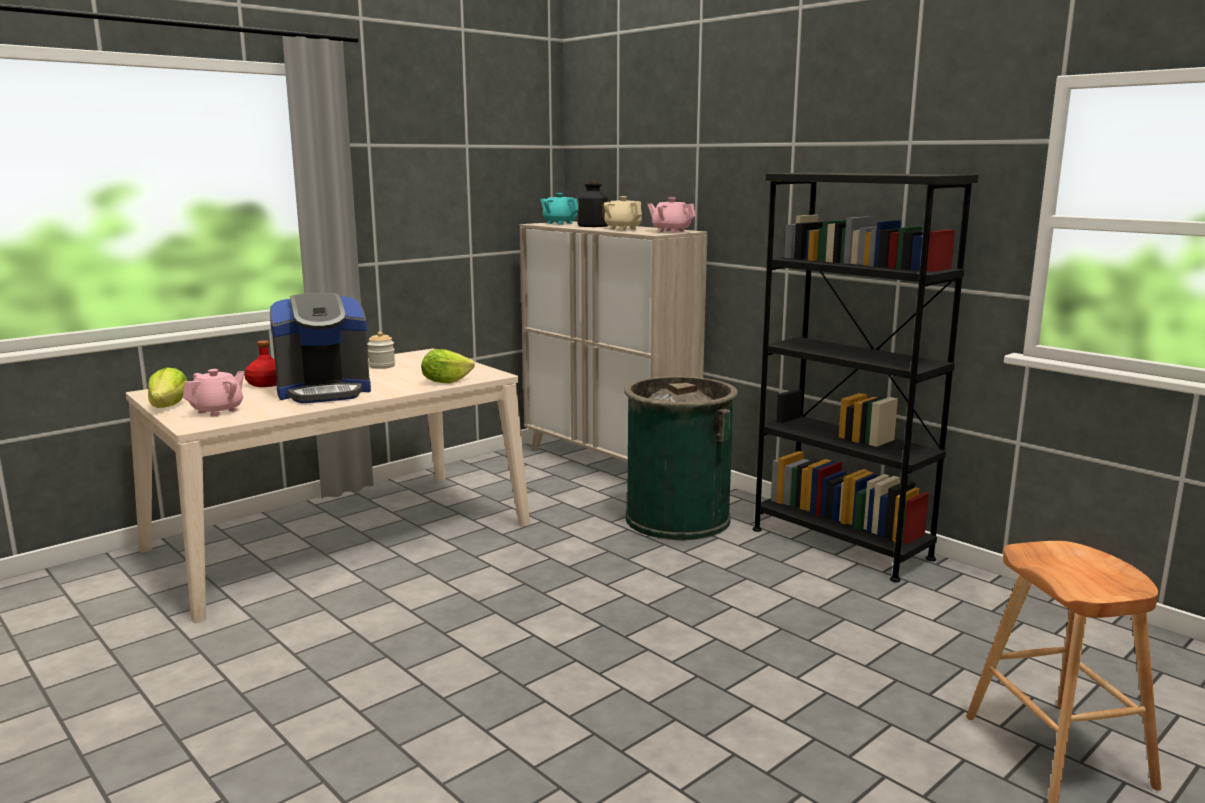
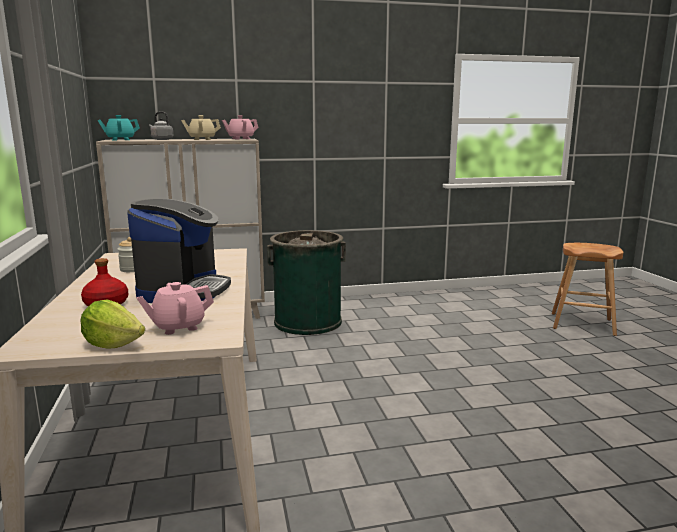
camera: 60 degrees left, 0 degrees up
(218, 411) = (178, 327): pink teapot -> pink teapot turned 90 degrees counterclockwise
(445, 382) = (227, 262): lettuce -> none
(592, 226) = (161, 139): bottle -> grey kettle
(840, 544) = (384, 301): black bookcase -> none

